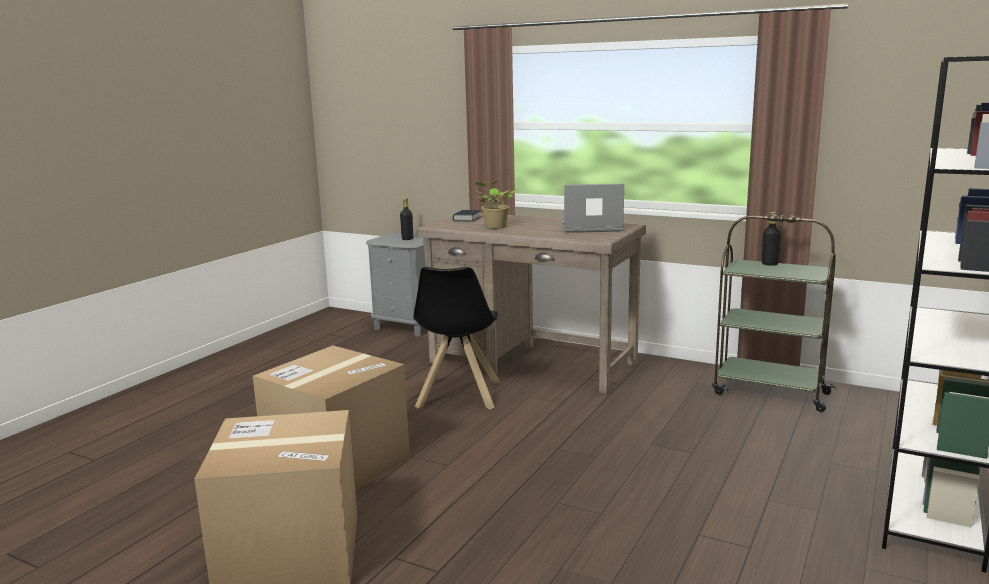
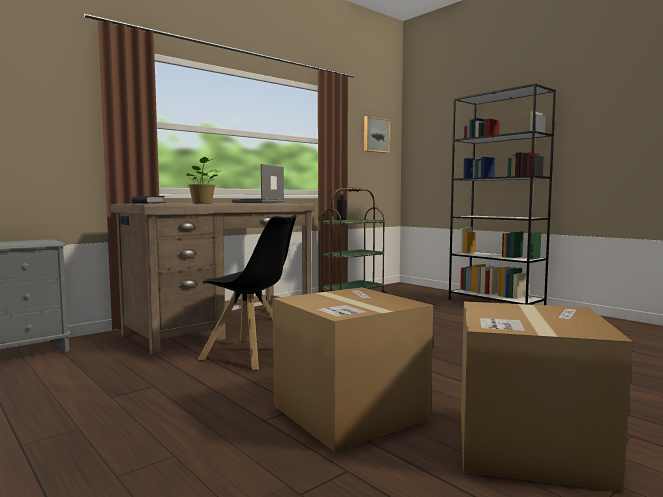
camera: 70 degrees left, 10 degrees down
(407, 239) = (28, 242): black bottle -> none
(930, 106) = (375, 135): none -> picture

